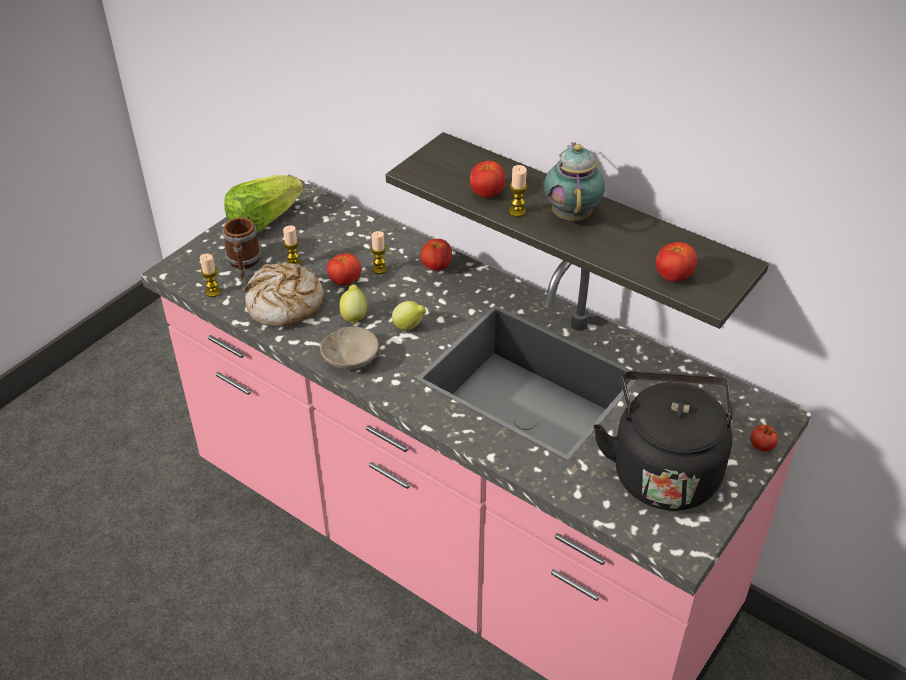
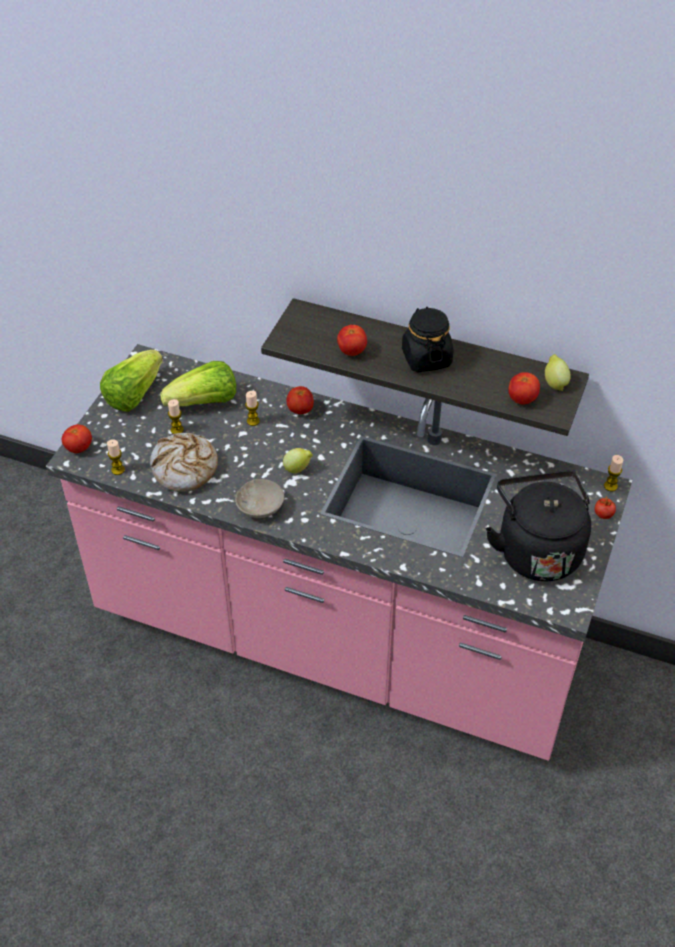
camera: 15 degrees left, 5 degrees up
(243, 264) = (133, 438): mug -> none
(335, 241) = (205, 402): none -> lettuce
(345, 281) = (228, 438): tomato -> tomato (79, 448)
(354, 316) = (248, 468): lemon -> lemon (554, 383)
(517, 211) = (382, 363): candle -> candle (610, 486)
(572, 214) = (426, 358): teapot -> black jar

